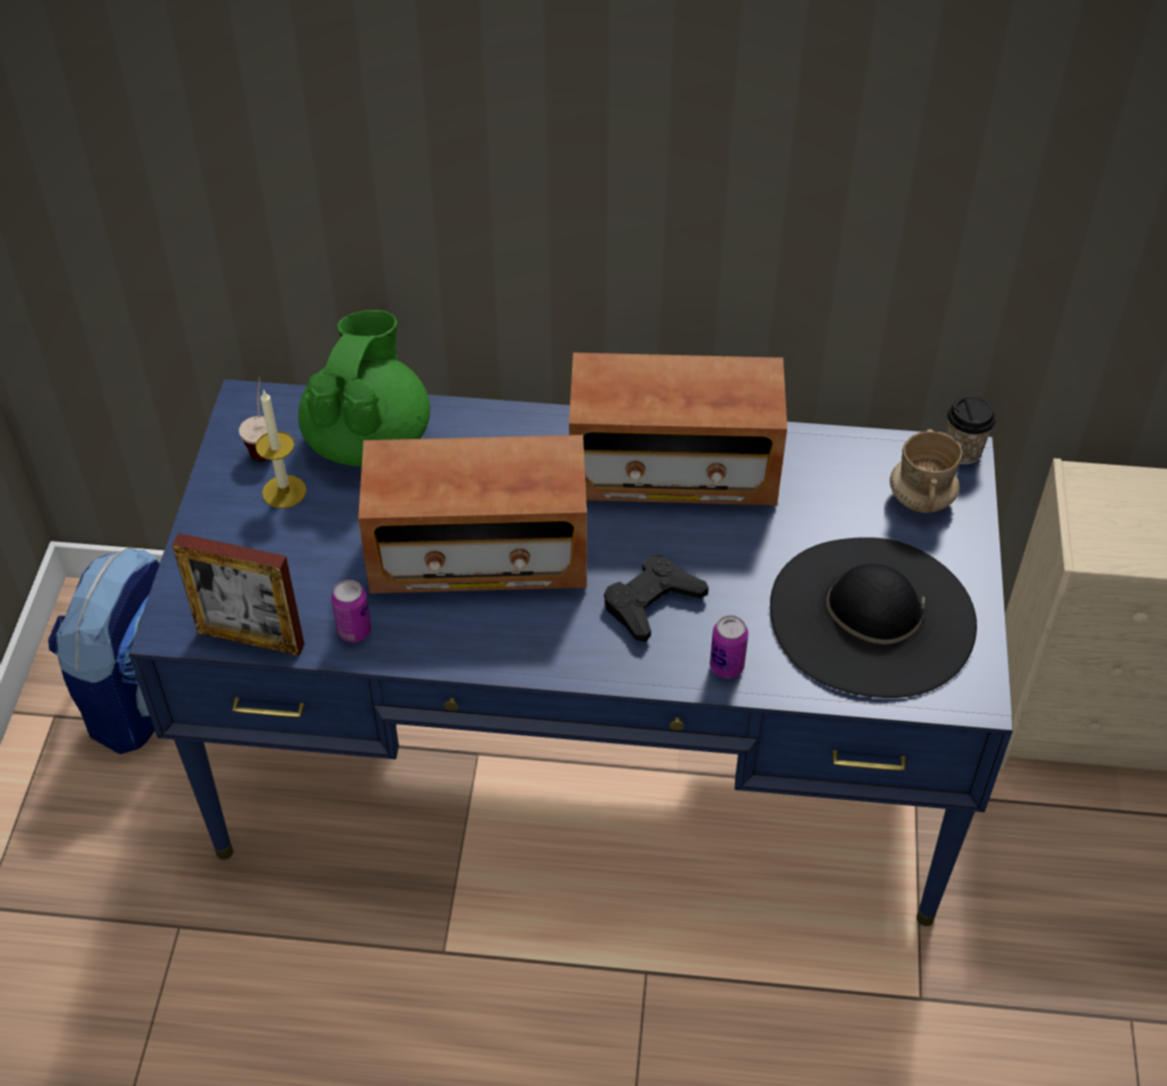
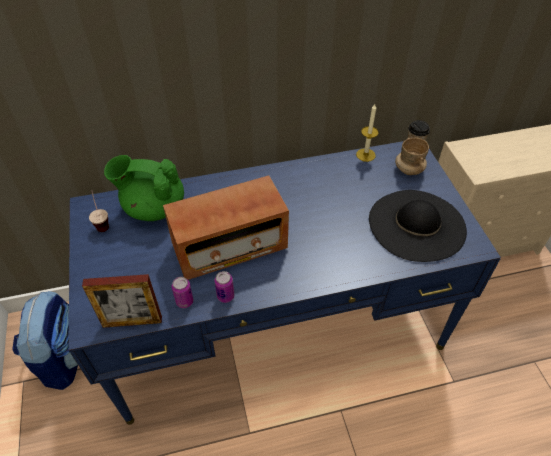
camera: 20 degrees left, 0 degrees up
(284, 491) = (121, 243): candle -> candle (365, 155)
(369, 439) = (153, 207): green teapot -> green teapot turned 75 degrees counterclockwise
(651, 602) = (319, 246): black game controller -> none
(673, 471) = (300, 185): radio -> none
(726, 666) = (367, 266): can -> can (225, 296)

